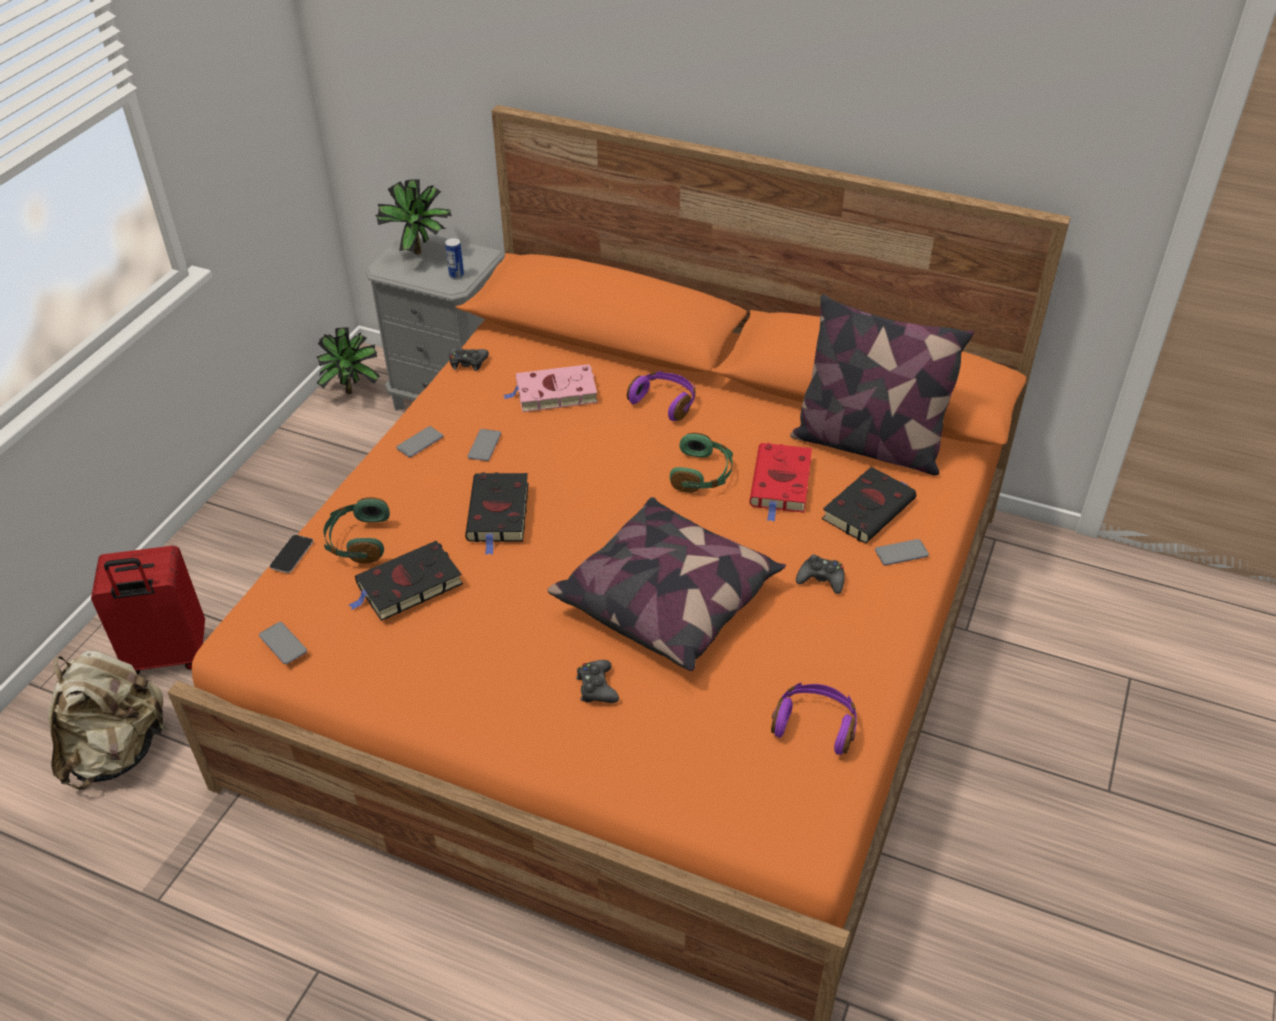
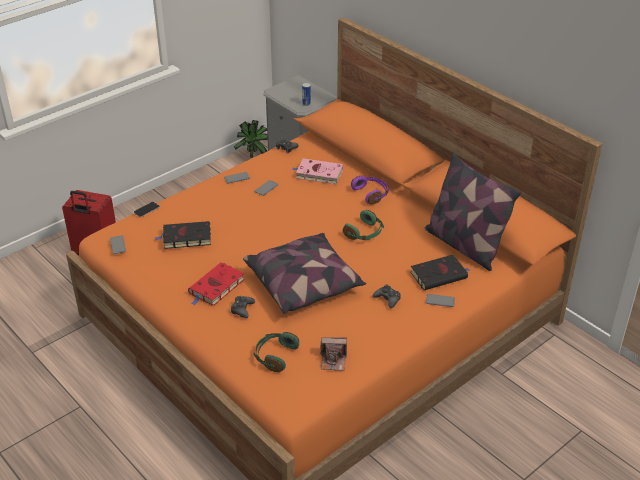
camera: 25 degrees right, 5 degrees down
(117, 751) = (51, 285): beige backpack -> none
(358, 540) = (178, 212): green headphones -> green headphones (275, 356)
(421, 254) = (296, 89): potted plant -> none
(498, 514) = (249, 220): black book -> none
(781, 484) = (402, 250): red book -> red book (216, 287)
(815, 725) = (333, 360): purple headphones -> camera

